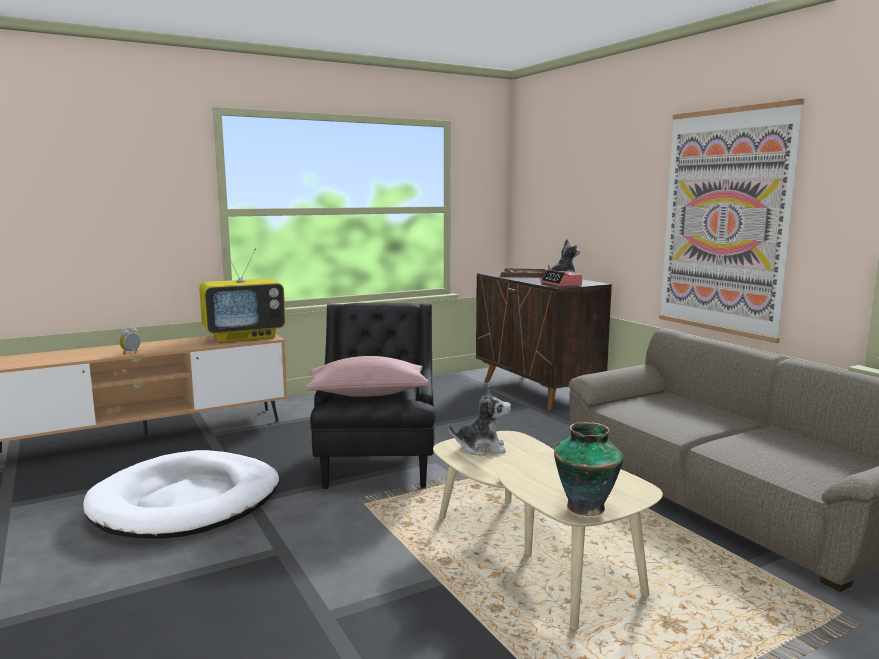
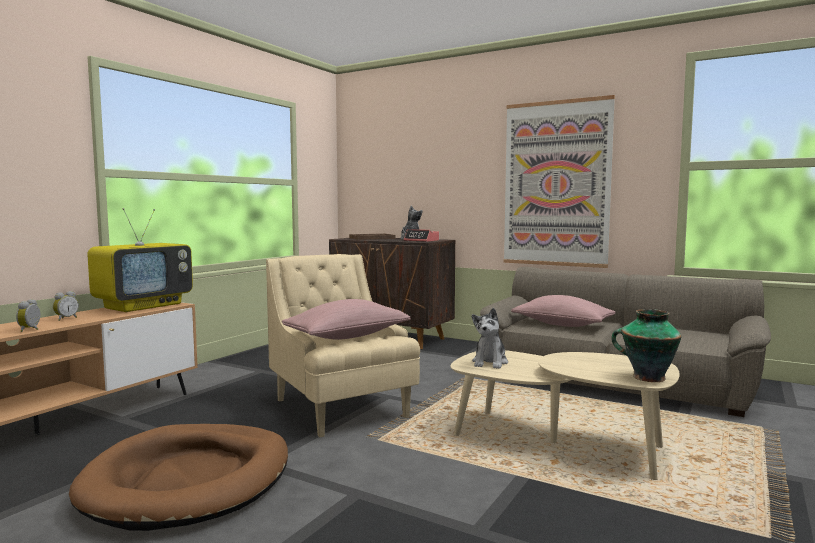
camera: 30 degrees left, 5 degrees down
(171, 344) = (65, 318): none -> alarm clock
(187, 501) = (189, 480): white dog bed -> brown dog bed
(378, 464) = (342, 409): black armchair -> beige armchair
(481, 448) = (490, 362): plush toy -> plush toy turned 135 degrees clockwise
(669, 413) = (562, 325): none -> pink pillow

